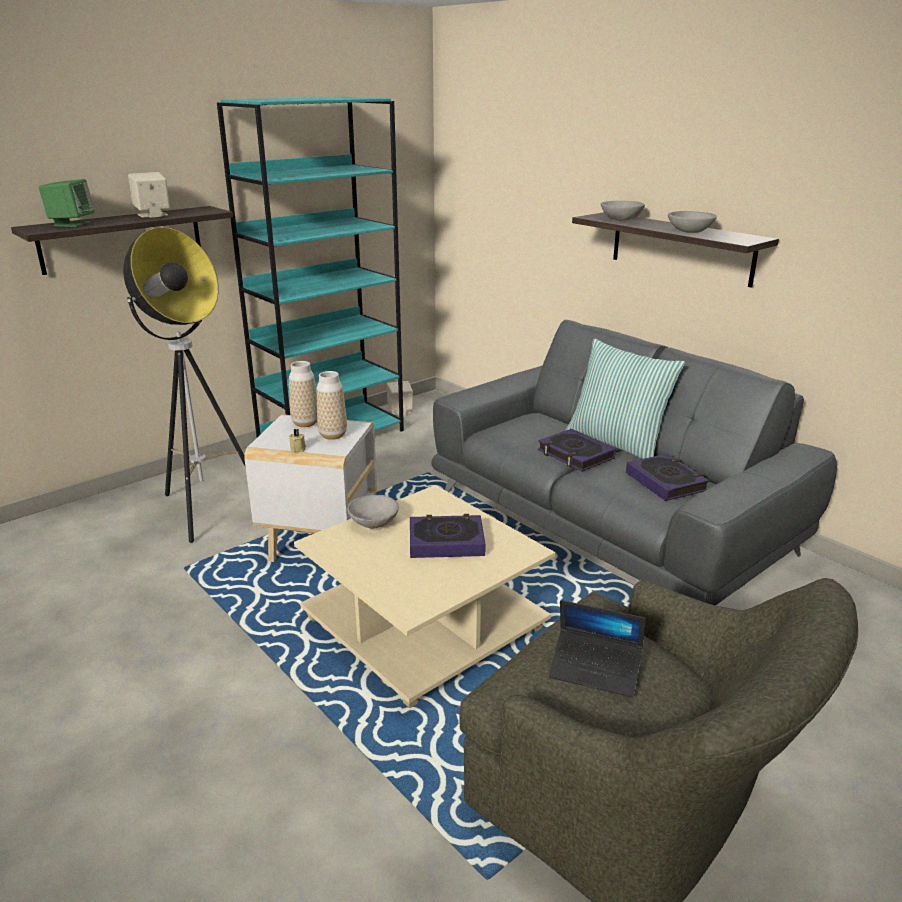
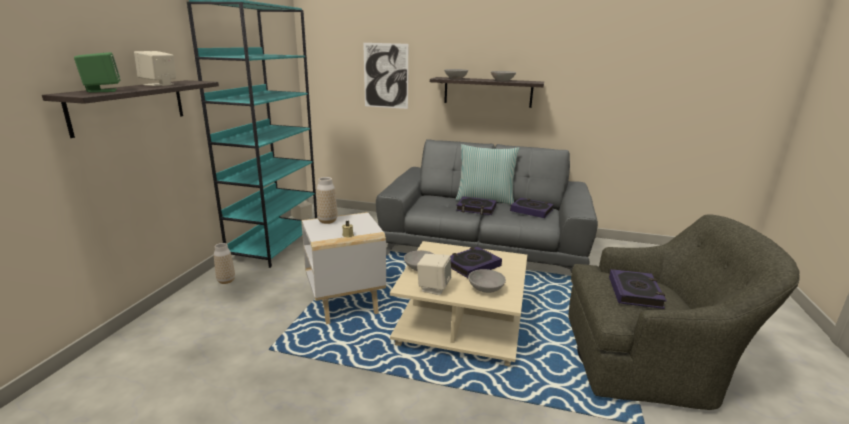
camera: 35 degrees left, 5 degrees down
(206, 510) = (237, 309): floor lamp -> none
(333, 435) = (356, 223): vase -> vase (226, 281)
(350, 554) = (433, 288): none -> beige speaker
(412, 581) = (486, 289): none -> grey bowl
(536, 203) = (385, 76): none -> picture
(595, 670) = (635, 292): laptop -> book

